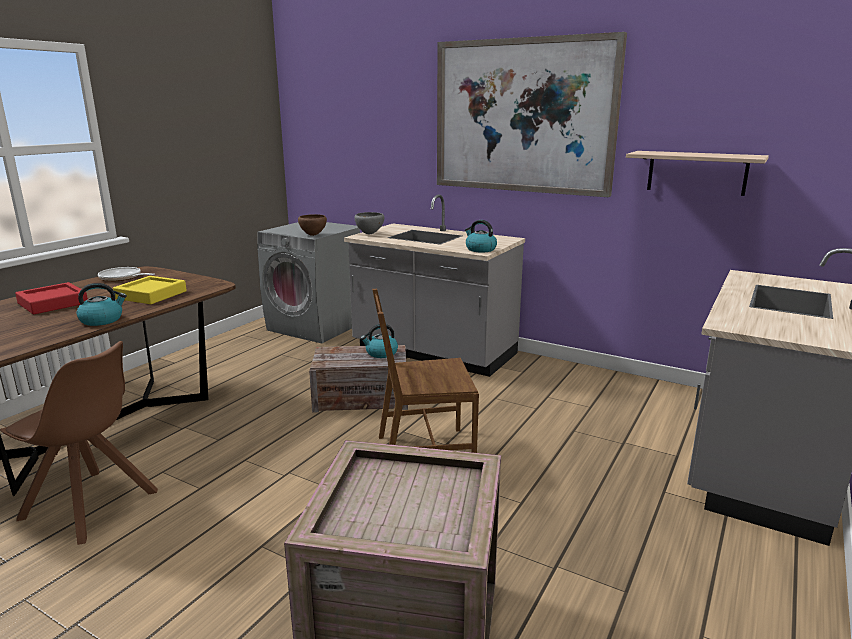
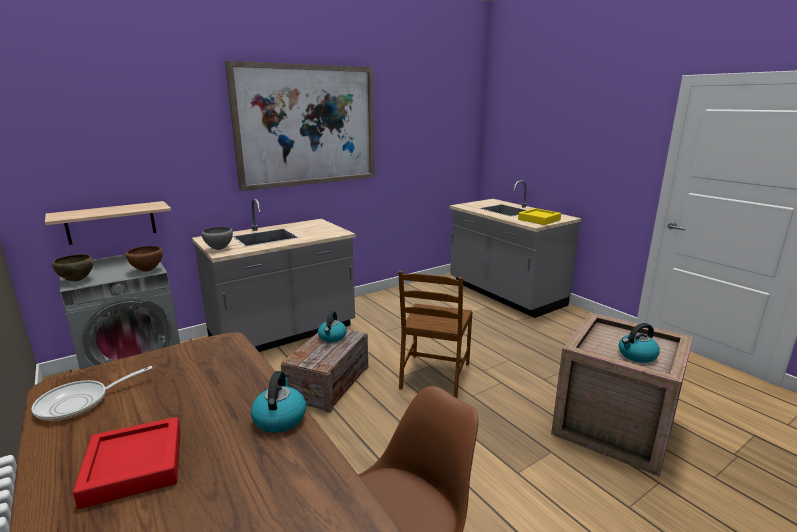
camera: 65 degrees left, 0 degrees up
(151, 295) = (209, 382): yellow tray -> yellow tray (539, 220)
(279, 229) = (76, 280): none -> brown bowl
(480, 249) = (335, 231): kettle -> kettle (636, 355)
(697, 172) = (413, 154): shelf -> shelf (111, 222)

